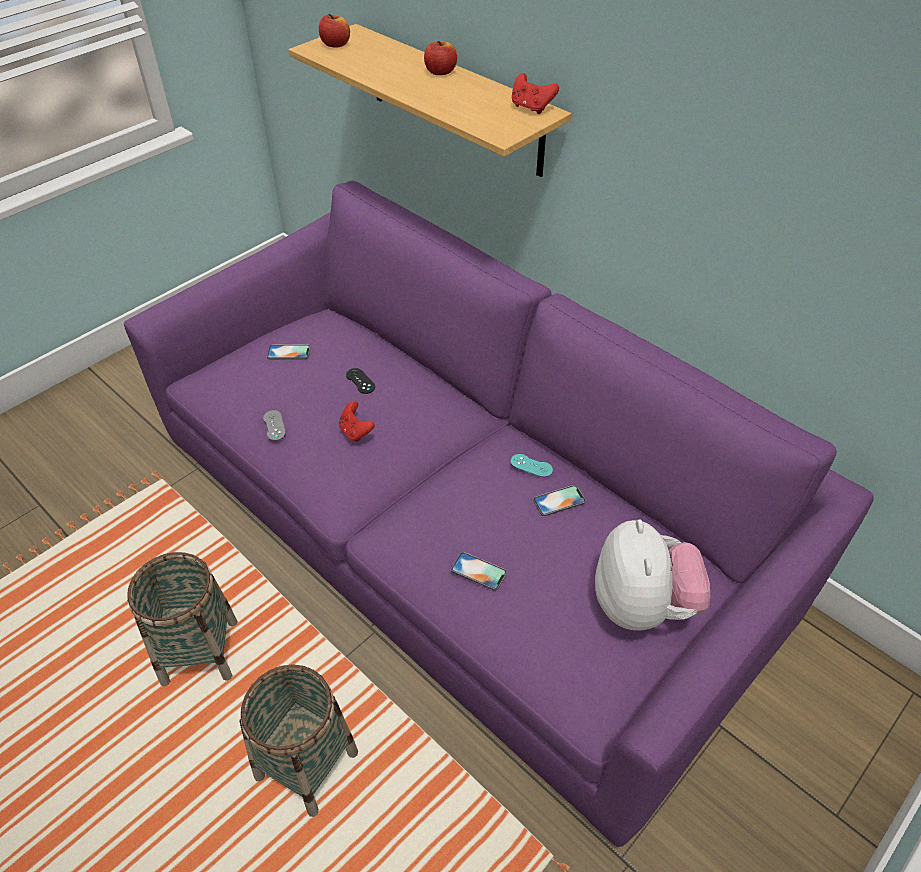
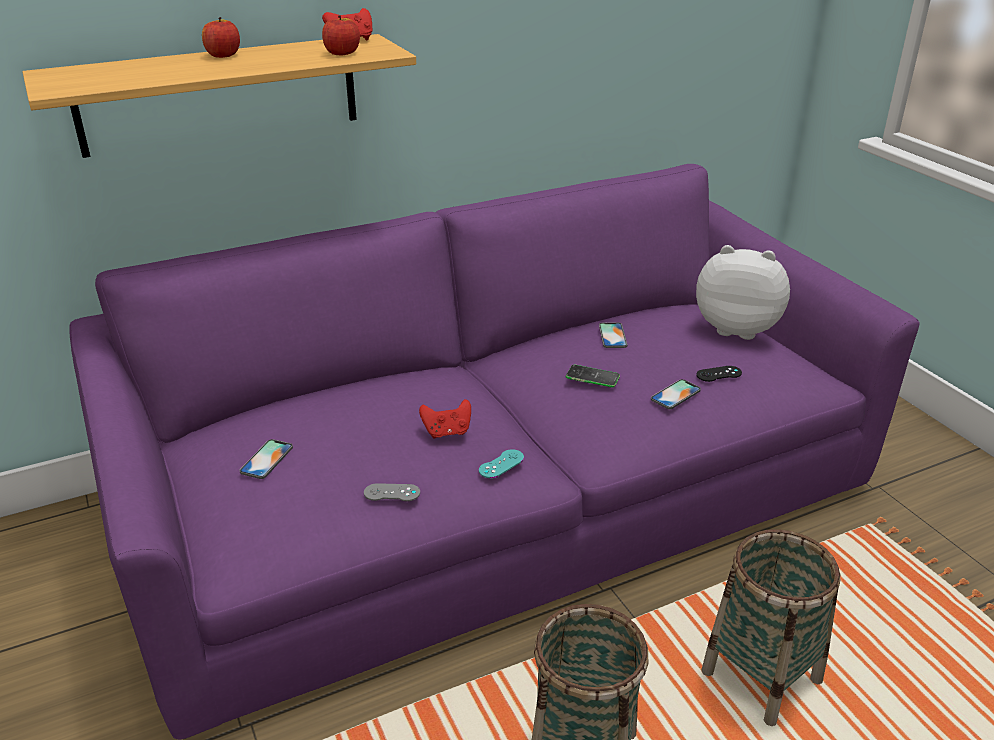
camera: 70 degrees left, 15 degrees down
(336, 44) = (67, 81): apple -> apple (342, 53)
(360, 381) = (368, 413): black game controller -> black game controller (719, 374)
(478, 502) = (592, 377): none -> phone
(531, 466) = (560, 342): turquoise game controller -> turquoise game controller (501, 464)

